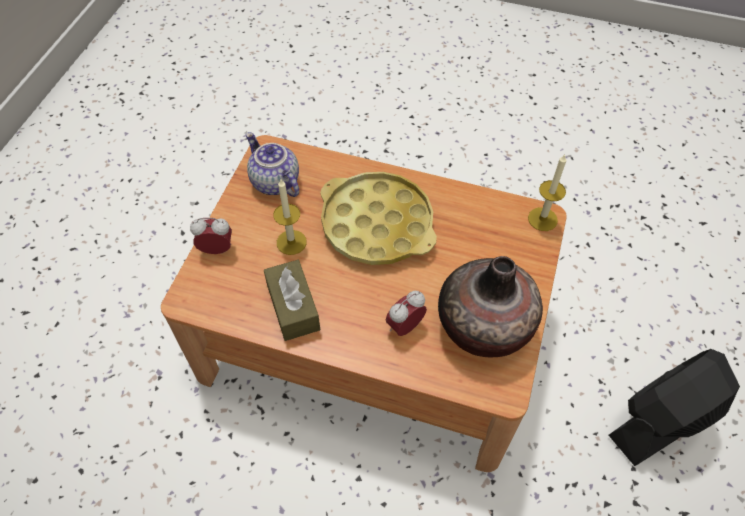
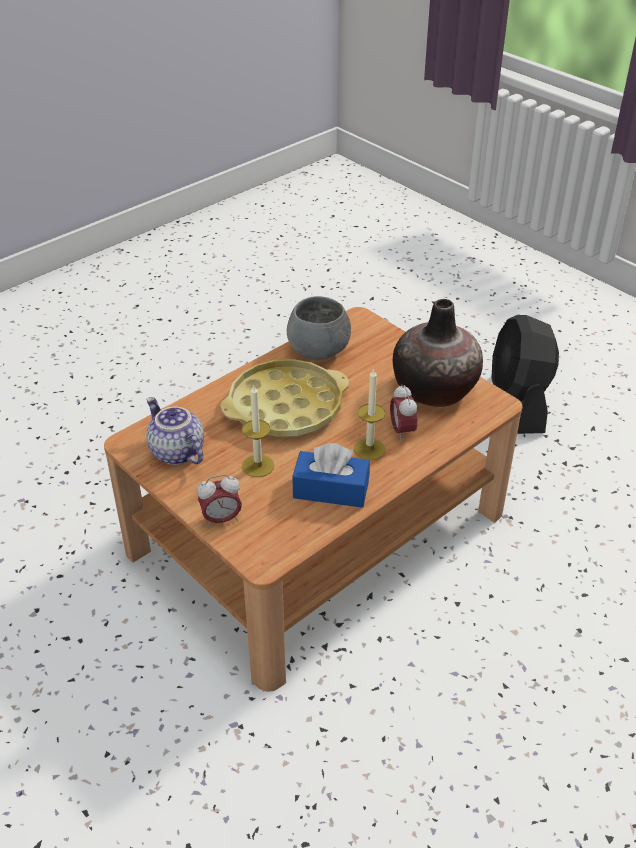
camera: 60 degrees left, 15 degrees down
(217, 249) = (221, 519): alarm clock -> alarm clock turned 135 degrees counterclockwise
(274, 182) = (175, 452): teapot -> teapot turned 60 degrees clockwise
(293, 307) = (331, 490): brown tissue box -> blue tissue box
(472, 211) = (319, 350): none -> grey bowl
(542, 219) = (359, 320): candle -> candle (369, 449)

